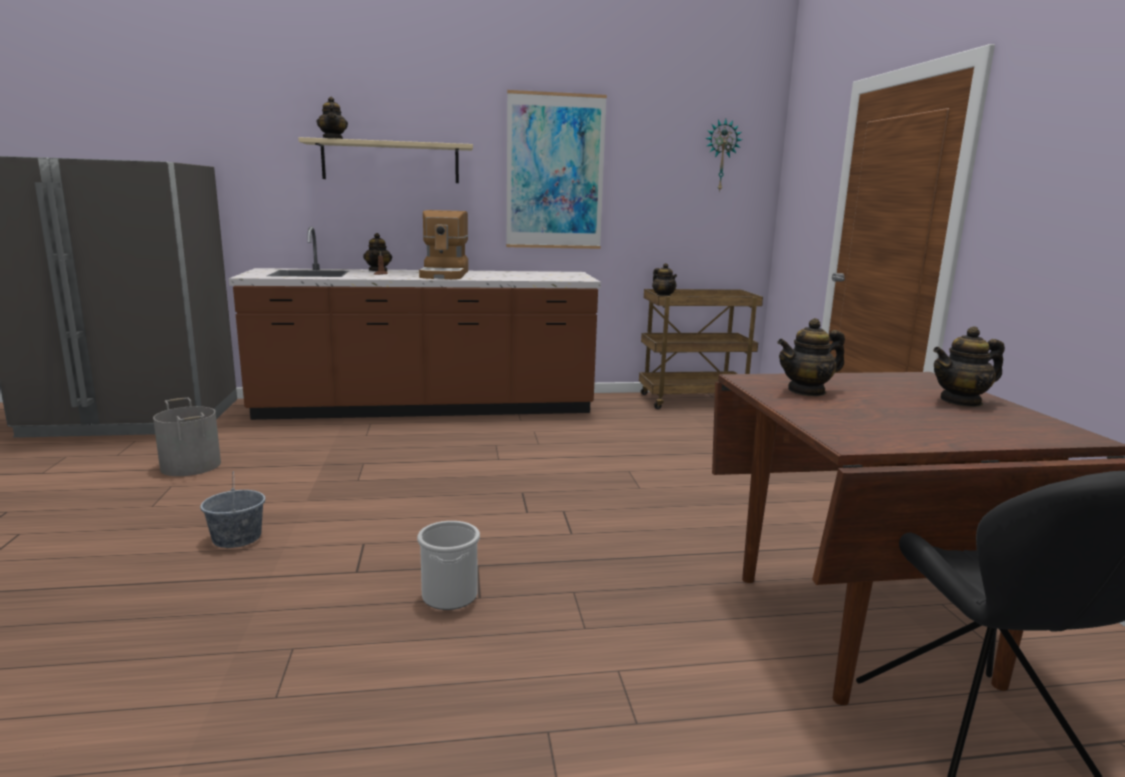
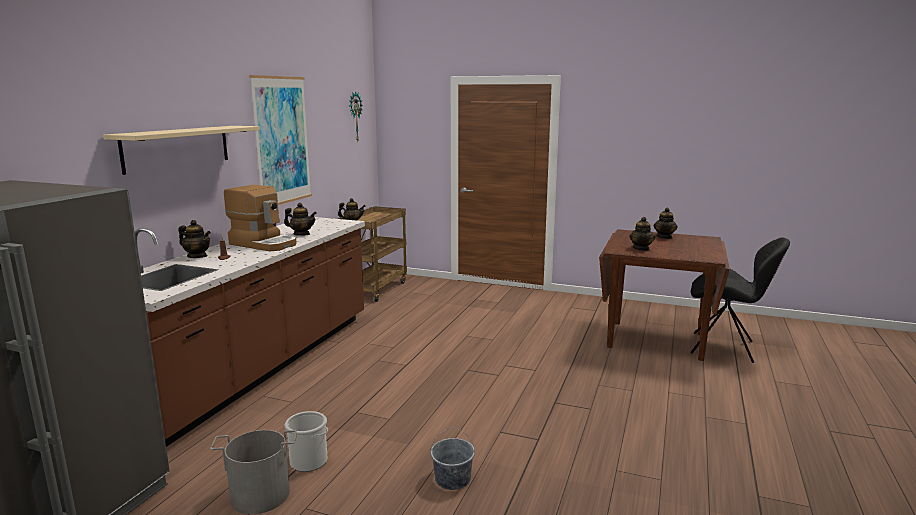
camera: 60 degrees left, 0 degrees up
(333, 139) = (151, 132): teapot -> teapot (301, 234)
(450, 596) = (584, 416): bucket -> bucket (309, 461)

